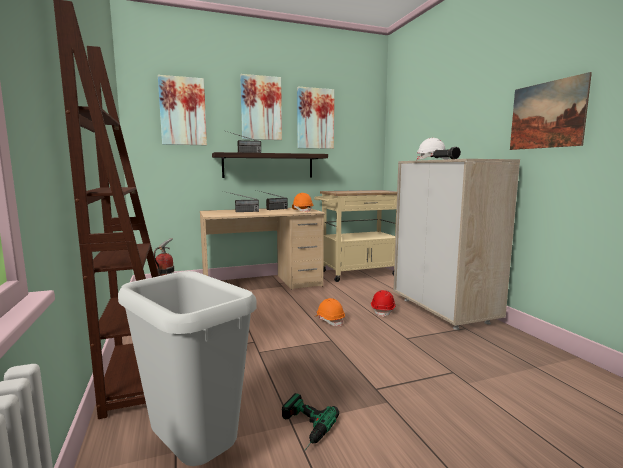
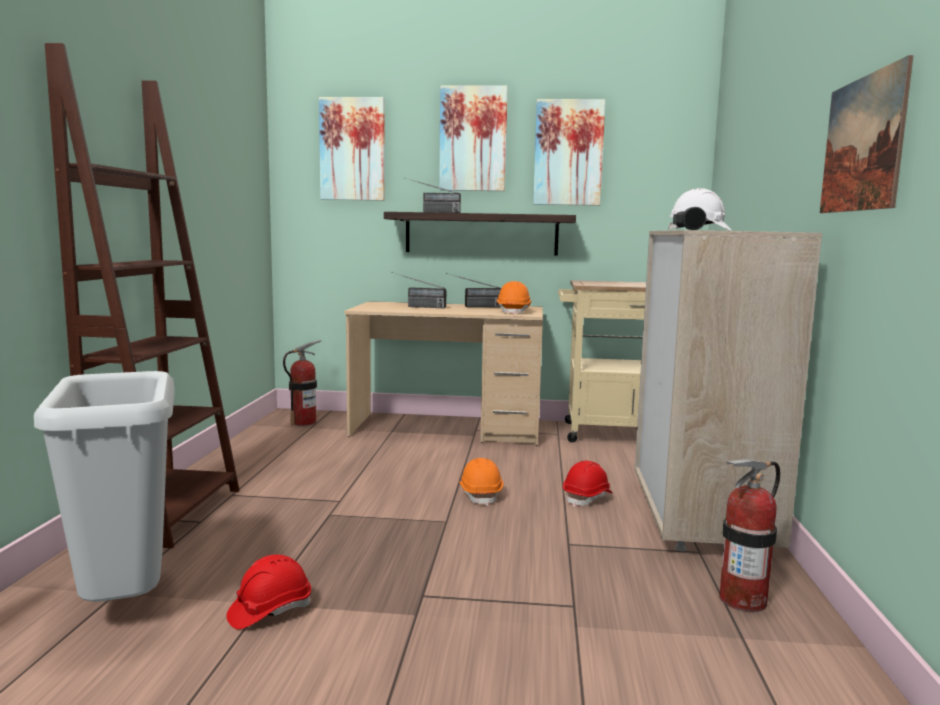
camera: 25 degrees right, 0 degrees up
(302, 428) = (270, 611): power drill -> red hard hat
(512, 348) = (743, 600): none -> fire extinguisher

